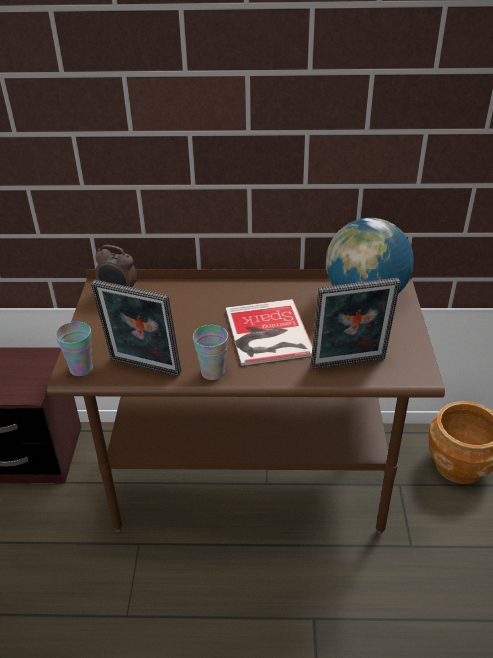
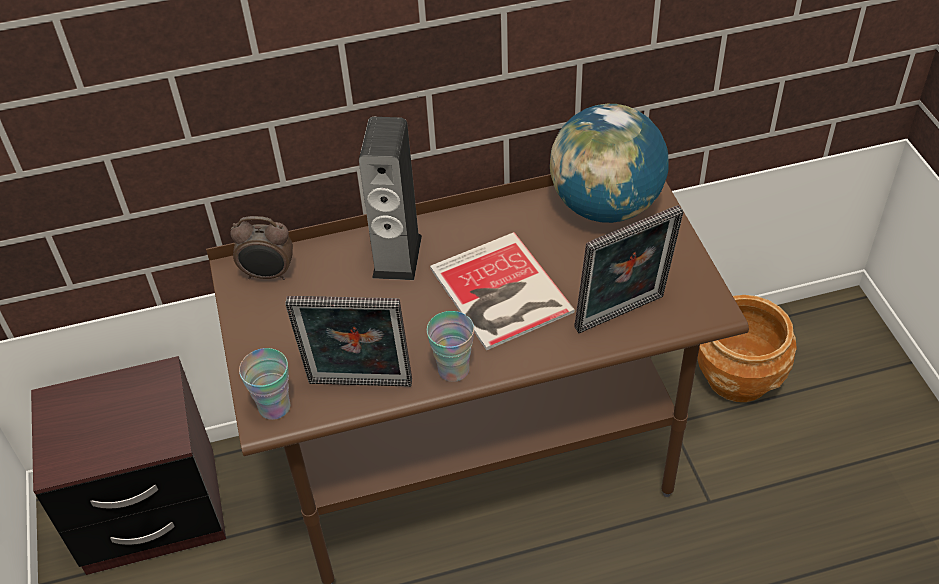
camera: 15 degrees left, 10 degrees up
(207, 299) = (397, 256): none -> speaker

